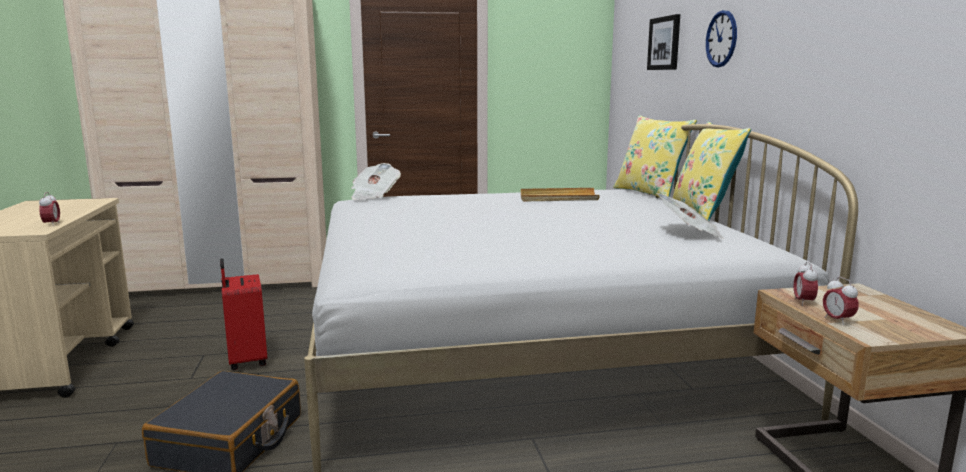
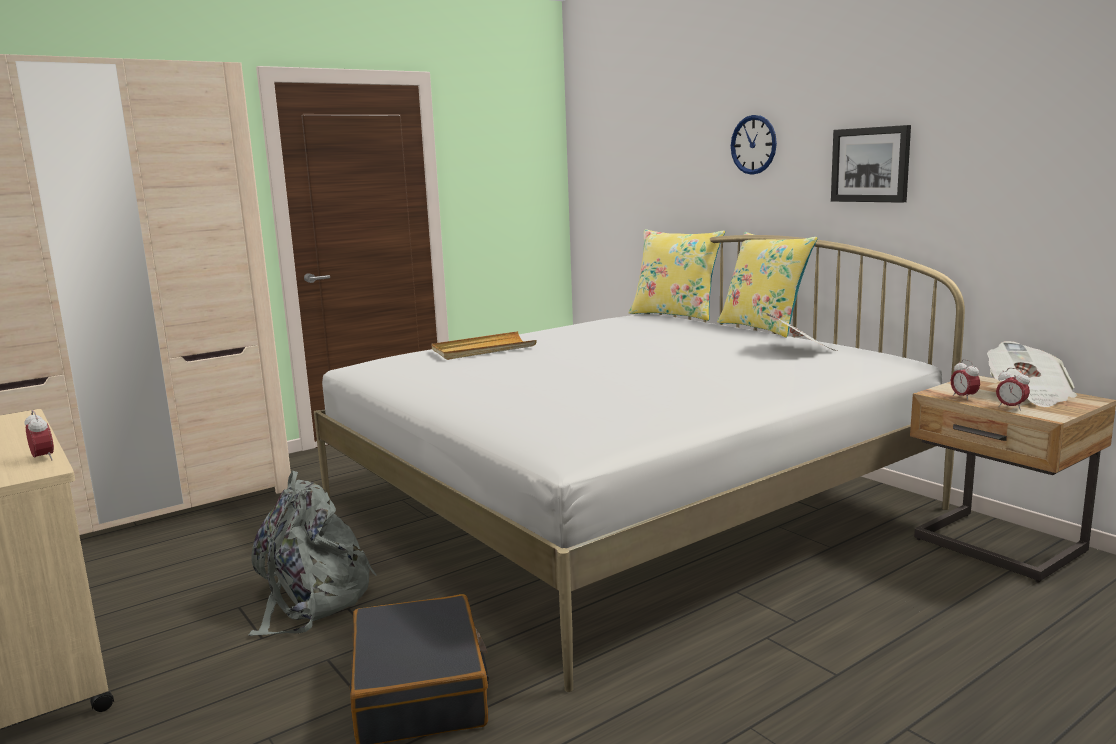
camera: 25 degrees left, 0 degrees up
(246, 361) = (311, 599): red suitcase -> grey backpack
(374, 196) = (384, 357): newspaper -> newspaper (1029, 395)
(558, 198) = (603, 331): beige tray -> beige tray (483, 350)
(664, 43) = (662, 148): picture -> picture (870, 164)

